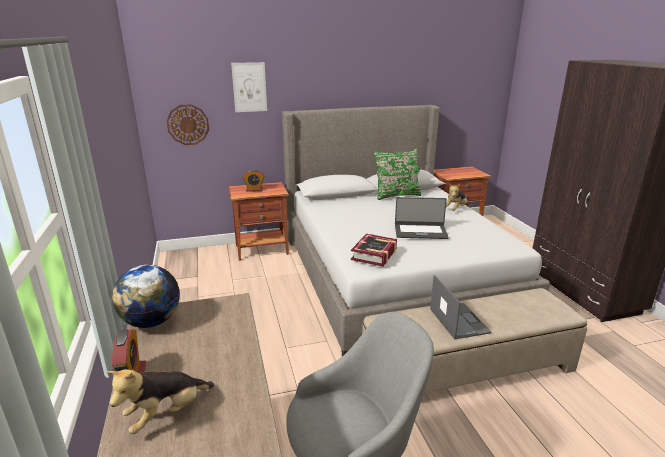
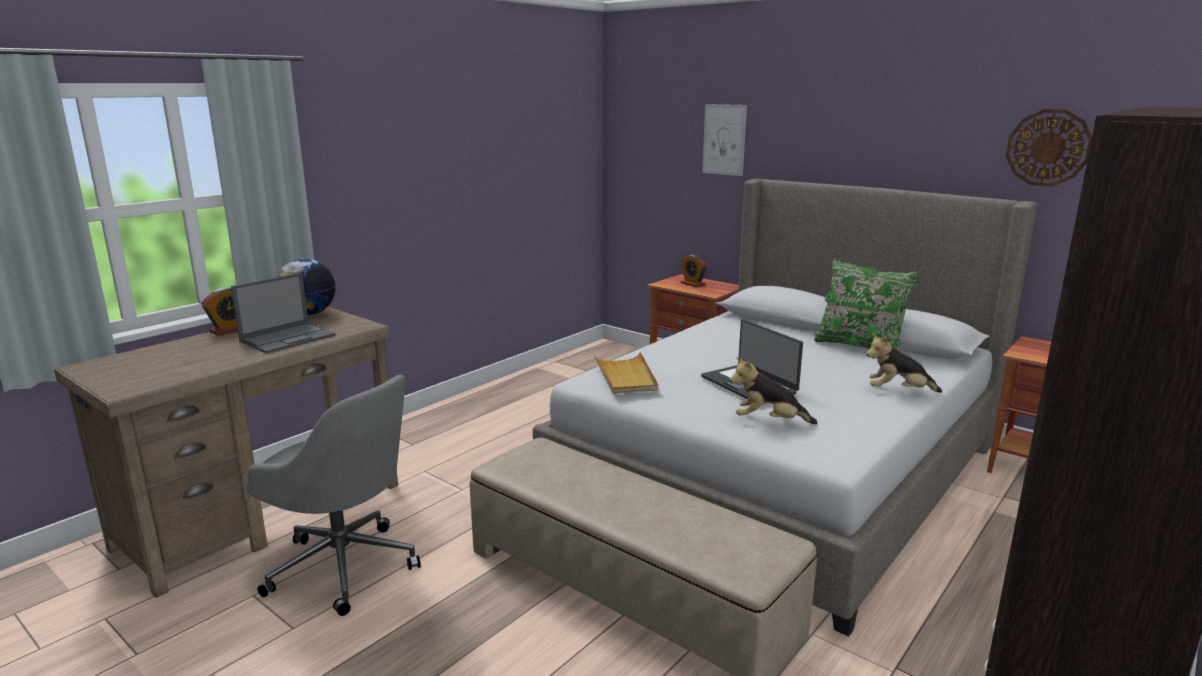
camera: 55 degrees right, 5 degrees down
(166, 414) = (193, 349): plush toy -> plush toy (769, 421)
(188, 124) = (649, 182): wall clock -> wall clock (1048, 148)
(374, 254) = (626, 376): book -> beige tray
(458, 320) = (600, 490): laptop -> laptop (288, 338)

